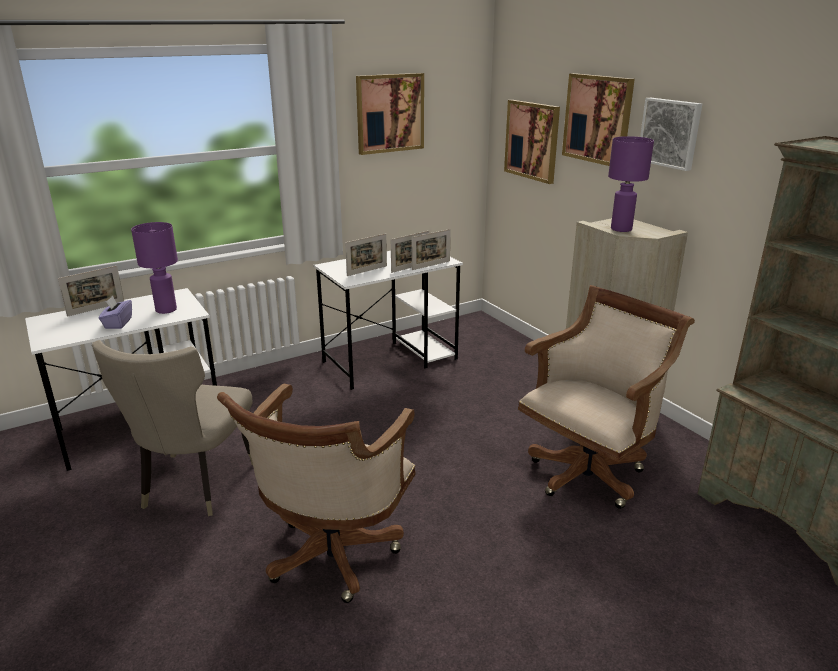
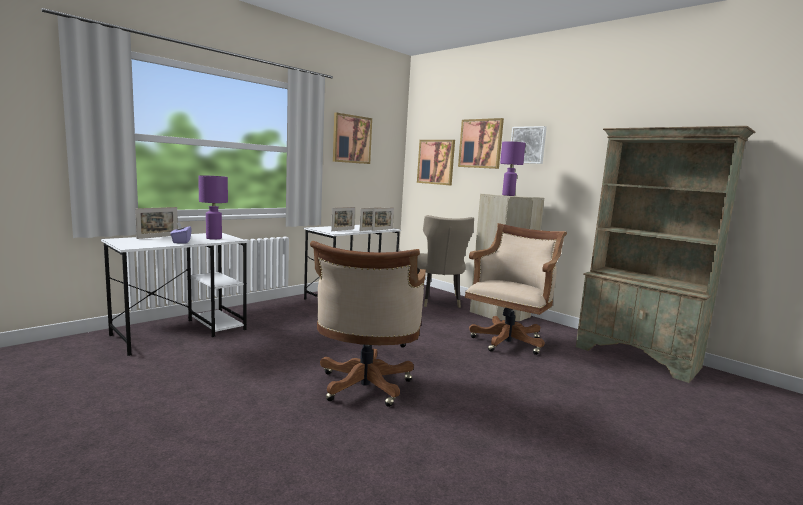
camera: 15 degrees left, 15 degrees down
(194, 486) = (240, 359): beige chair -> beige chair (438, 301)

